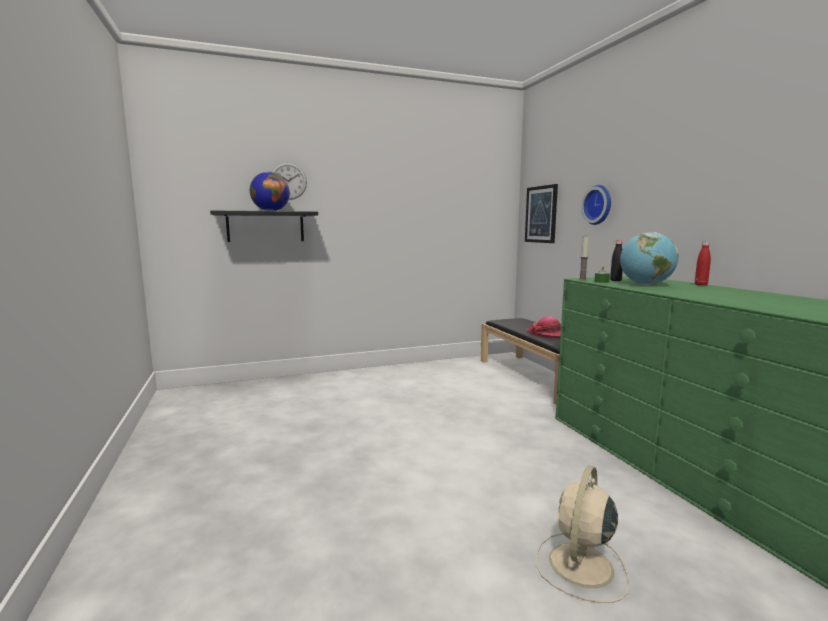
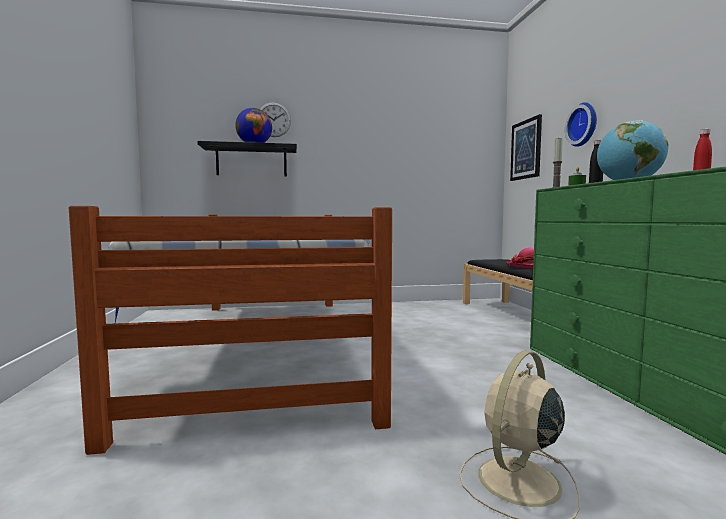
camera: 10 degrees right, 5 degrees down
(309, 432) = (264, 345): none -> bed

